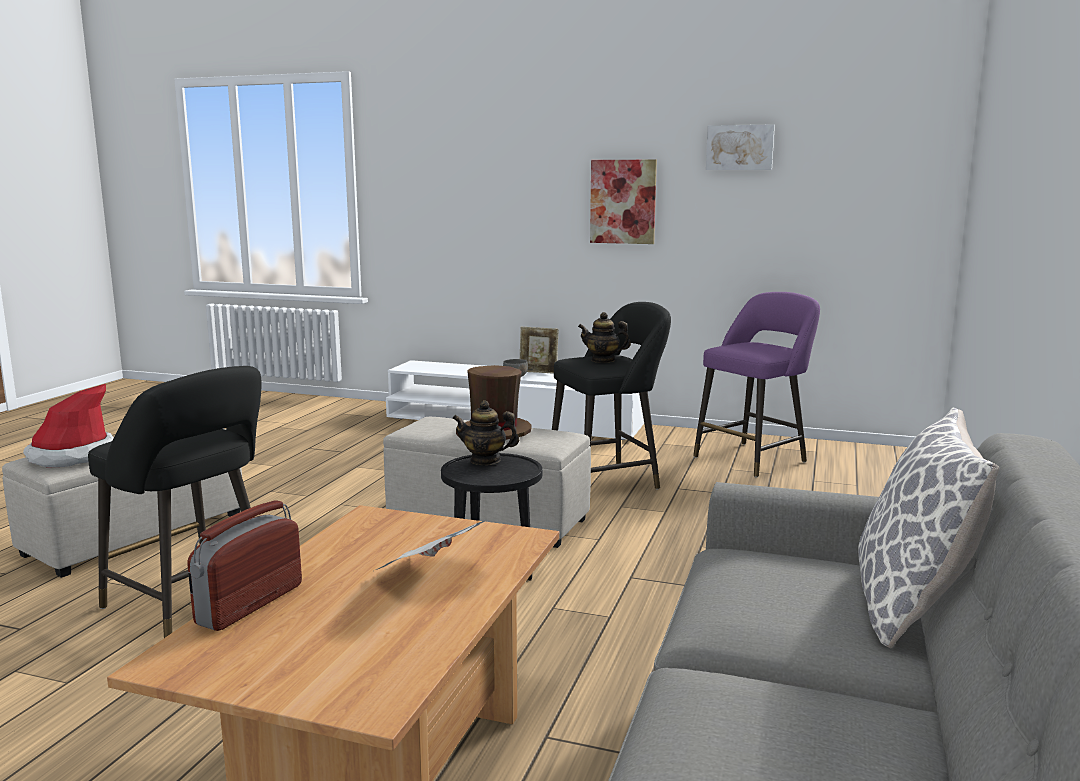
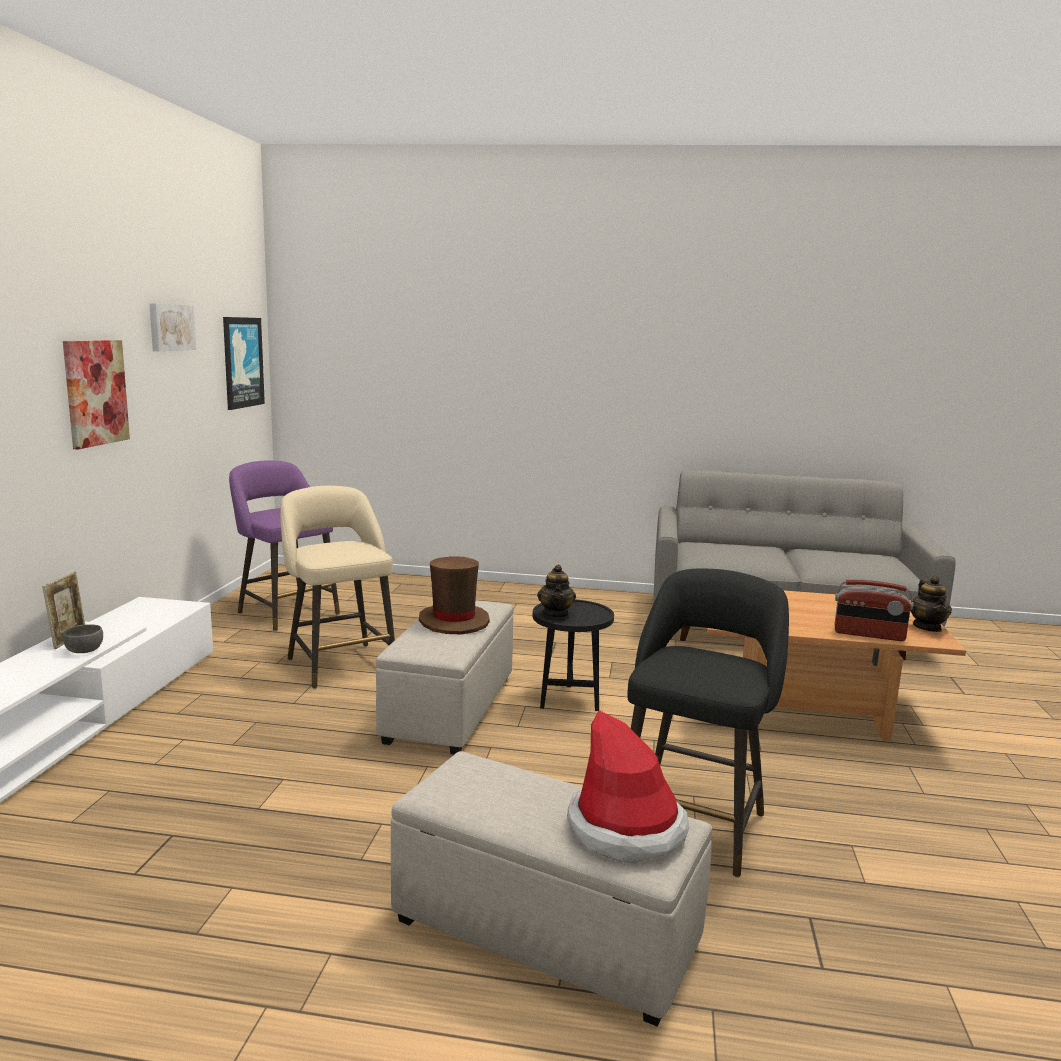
camera: 100 degrees left, 0 degrees up
(428, 575) = (789, 604): newspaper -> none
(603, 360) = (343, 548): teapot -> teapot (927, 627)
(608, 480) = (339, 663): black stool -> beige stool
(885, 187) = (242, 362): none -> picture
(911, 606) = (724, 541): pillow -> none

